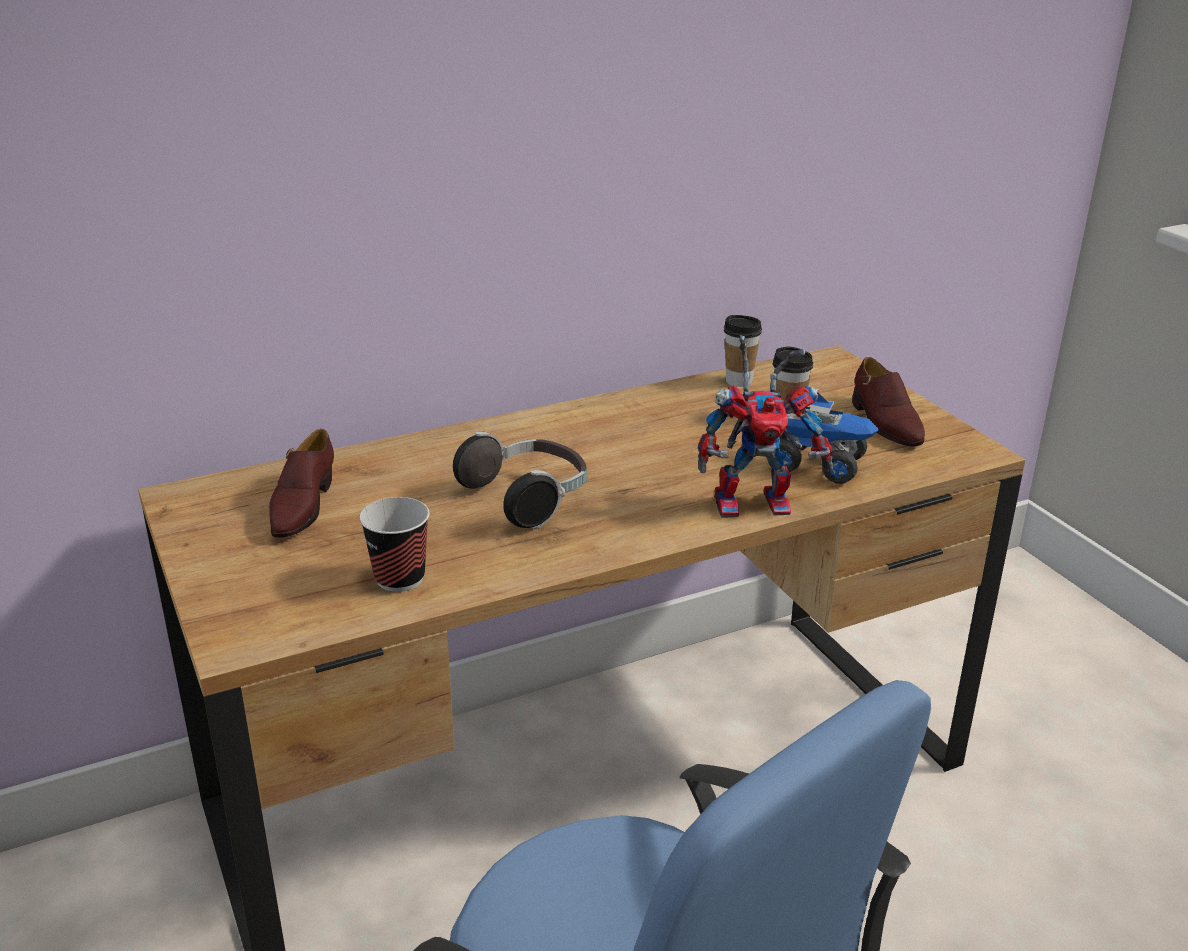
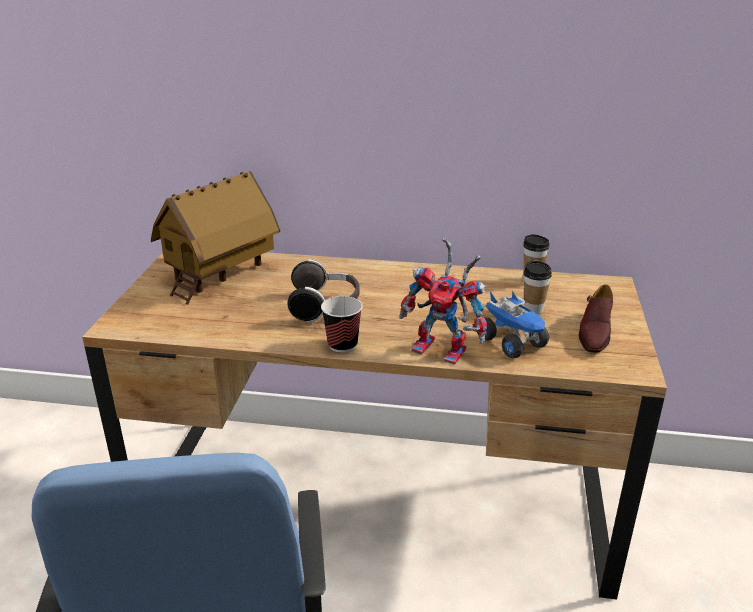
camera: 35 degrees right, 0 degrees up
(302, 506) = (220, 275): brown shoe -> toy house
(399, 578) = (214, 323): cup -> cup (342, 345)

